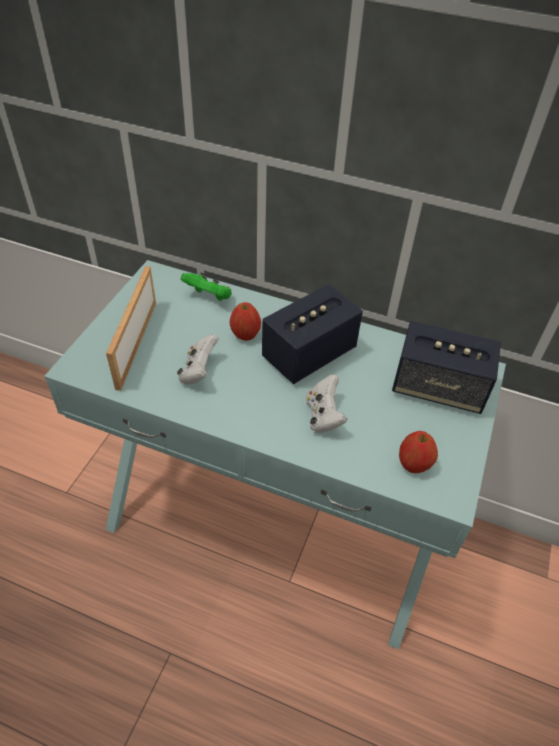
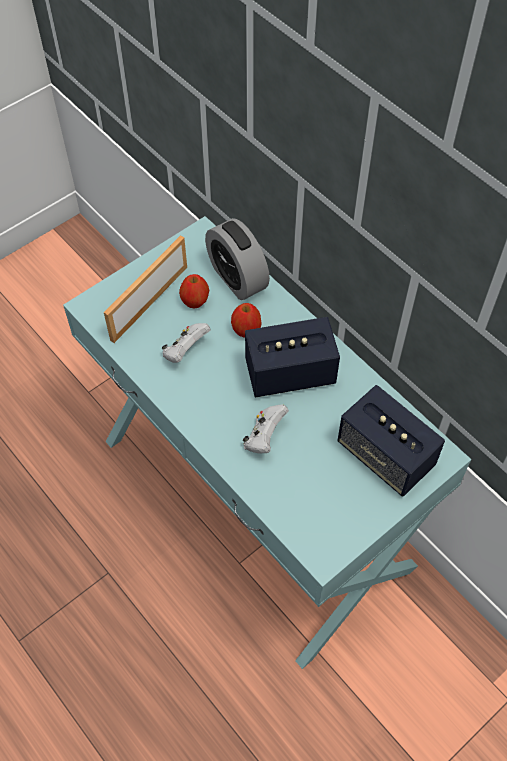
camera: 30 degrees right, 10 degrees up
(209, 297) = (237, 278): green game controller -> alarm clock
(413, 464) = (311, 513): apple -> apple (195, 301)

